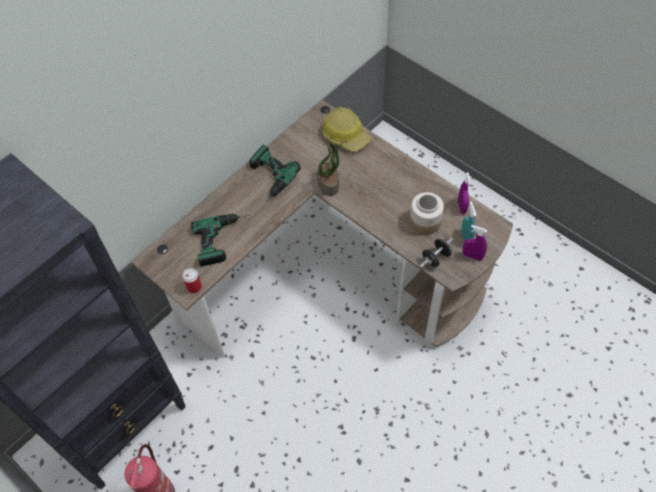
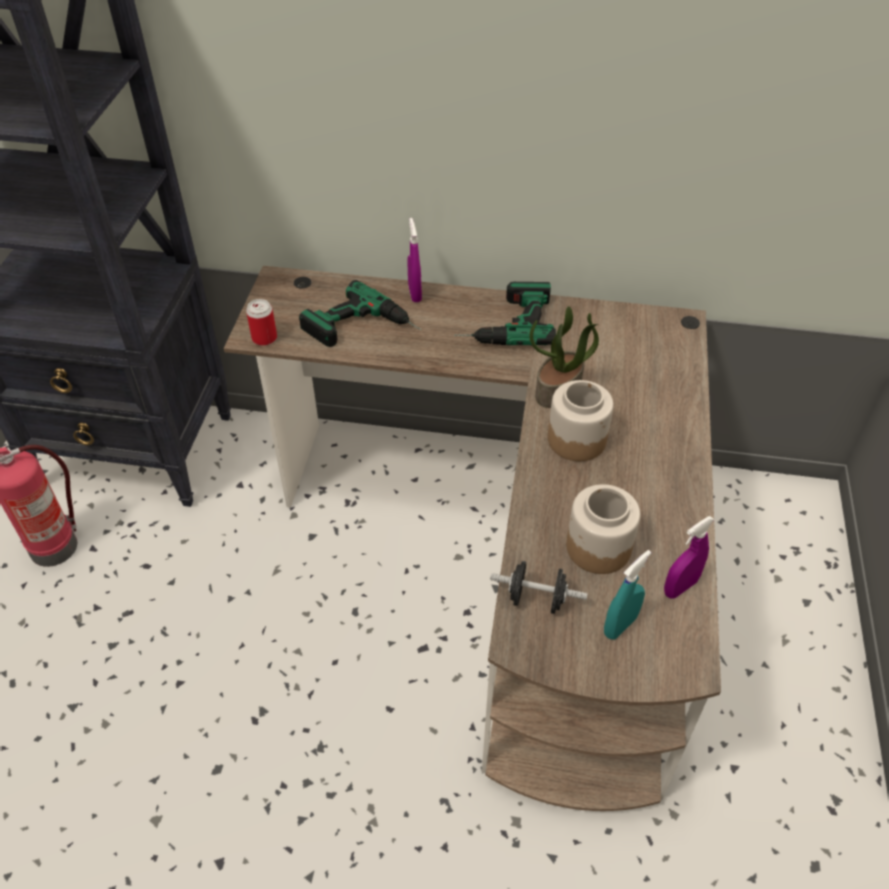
camera: 55 degrees right, 10 degrees down
(345, 135) = (669, 366): hard hat -> none
(362, 194) = (577, 439): none -> jar
(472, 256) = (587, 655): purple spray bottle -> purple spray bottle (415, 294)

